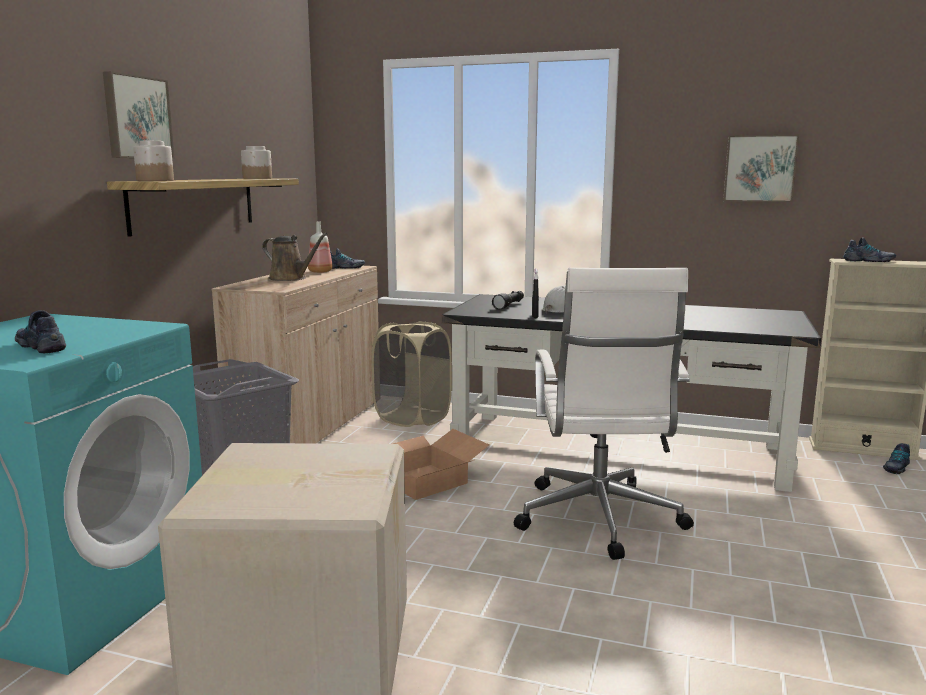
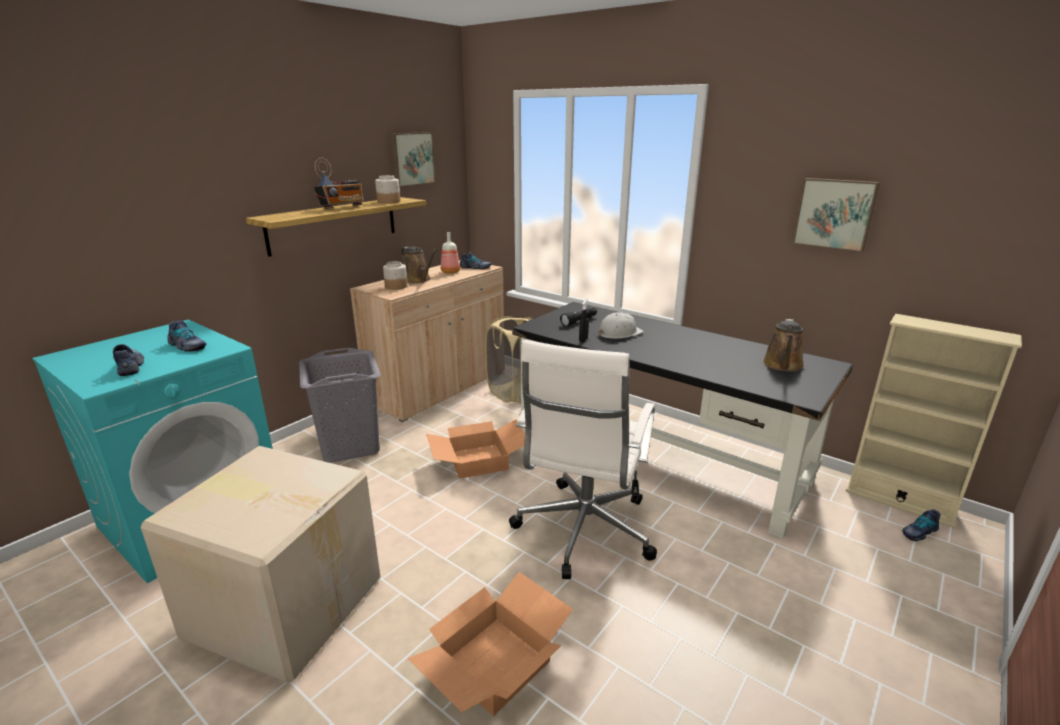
camera: 20 degrees right, 10 degrees up
(136, 117) = (273, 164): picture -> picture (412, 159)
(154, 180) = (279, 217): jar -> jar (396, 286)
(213, 179) = (342, 207): none -> radio
(607, 640) = (495, 662): none -> cardboard box
(748, 316) = (782, 365): none -> brown watering can
(869, 261) = (933, 324): shoe -> shoe (187, 346)

